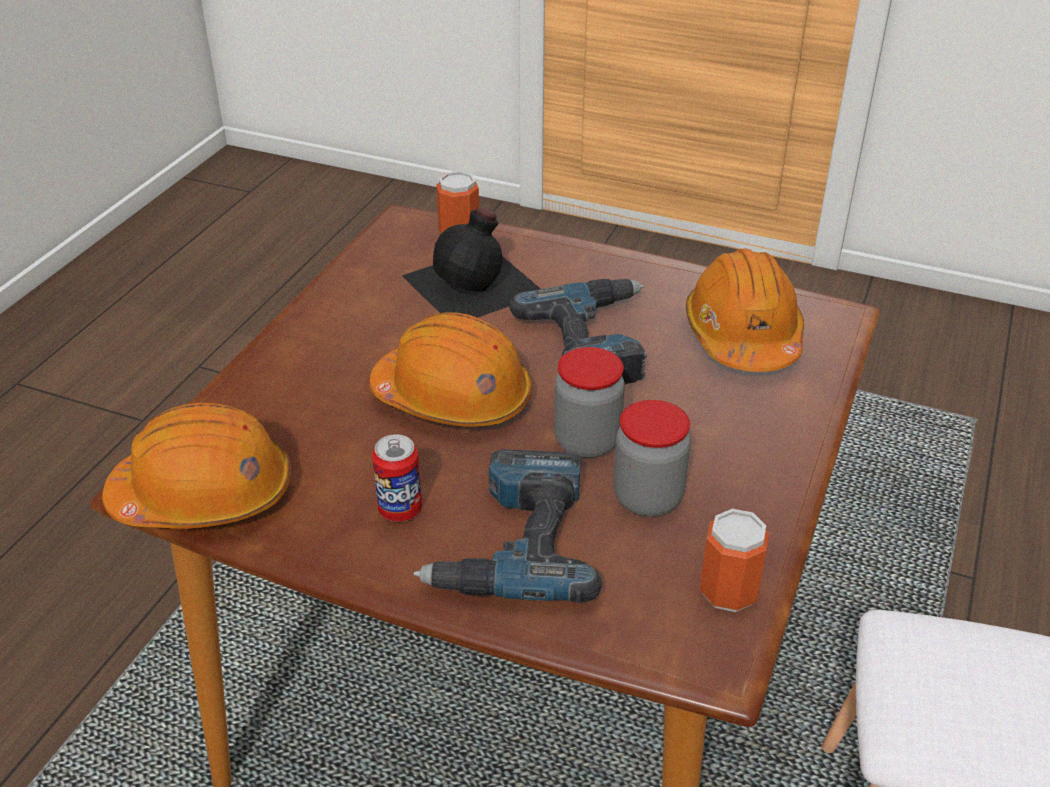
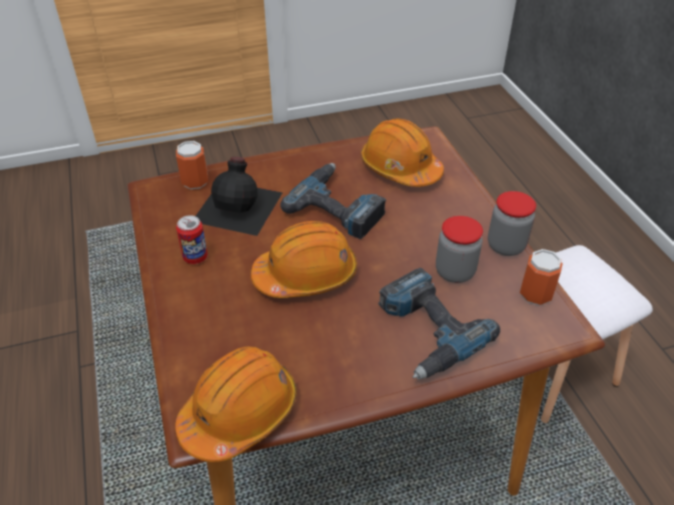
camera: 40 degrees left, 5 degrees up
(400, 509) = (353, 350): can -> can (195, 257)
(587, 441) = (396, 260): jar -> jar (506, 246)

